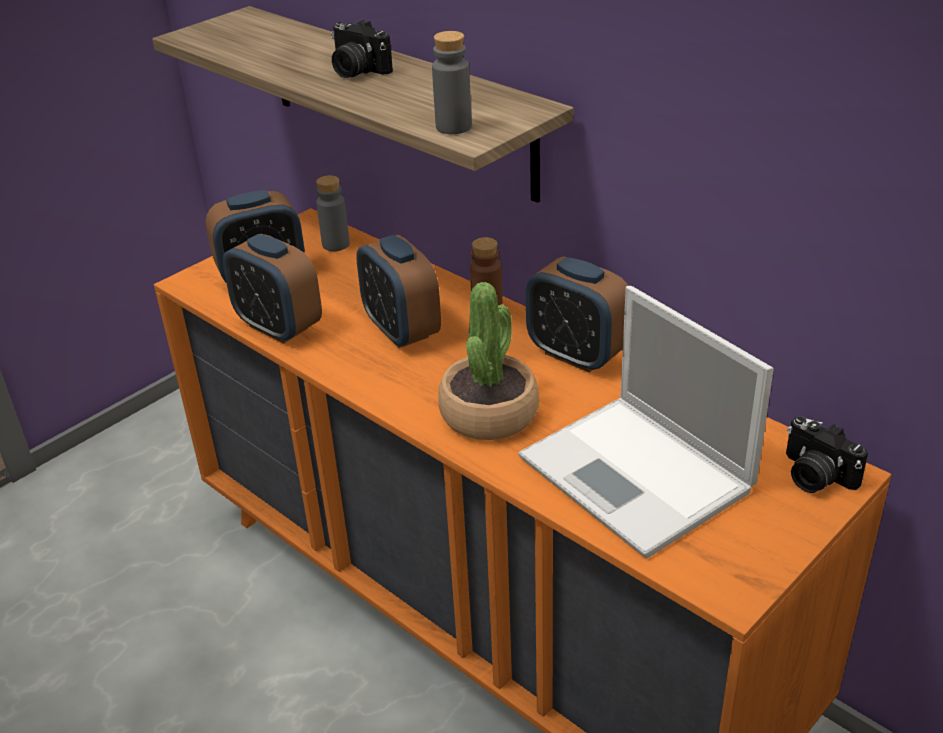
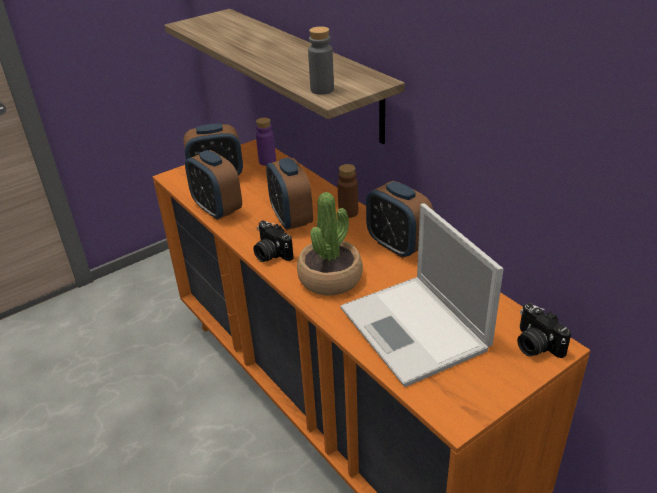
camera: 10 degrees right, 0 degrees up
(336, 244) = (267, 161): grey bottle -> purple bottle
(356, 71) = (276, 51): camera -> camera (270, 254)

